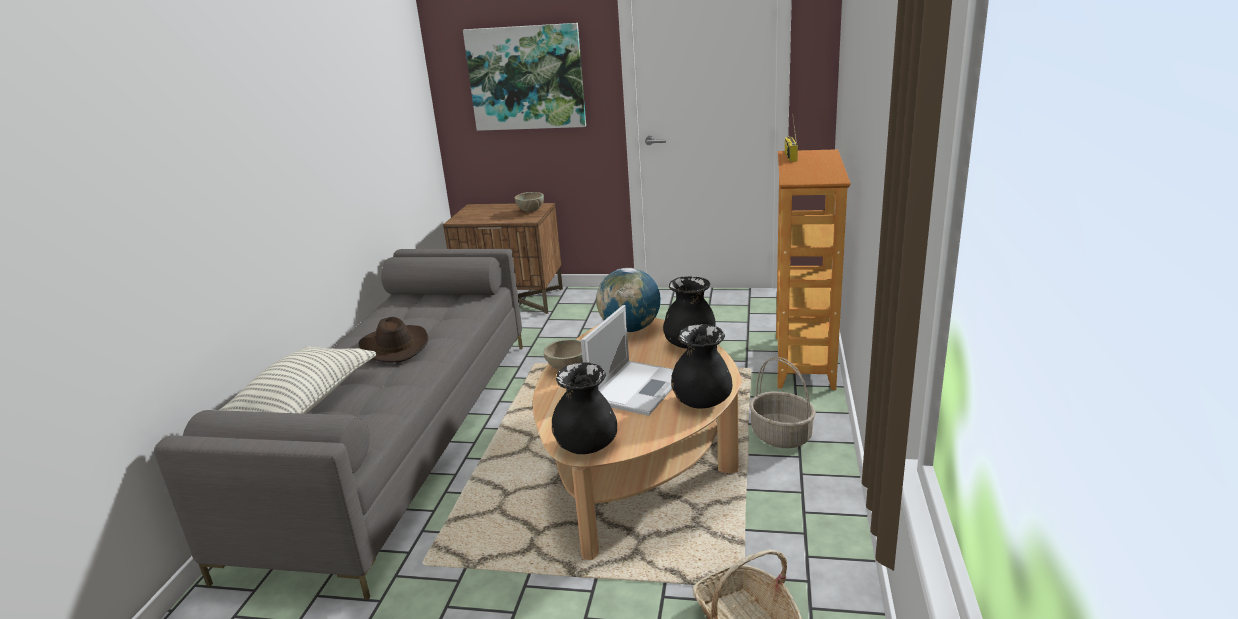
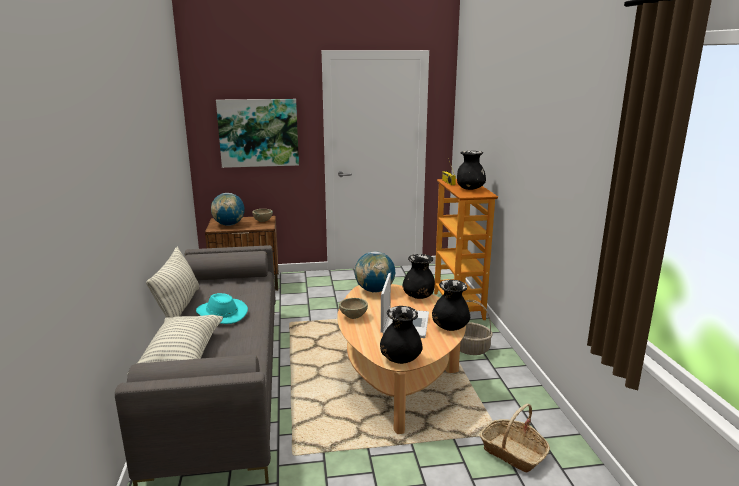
camera: 20 degrees left, 5 degrees down
(351, 332) = (179, 307): none -> pillow
(394, 346) = (221, 314): brown hat -> turquoise hat
(481, 215) = (229, 225): none -> globe
(814, 169) = (470, 189): none -> black vase

